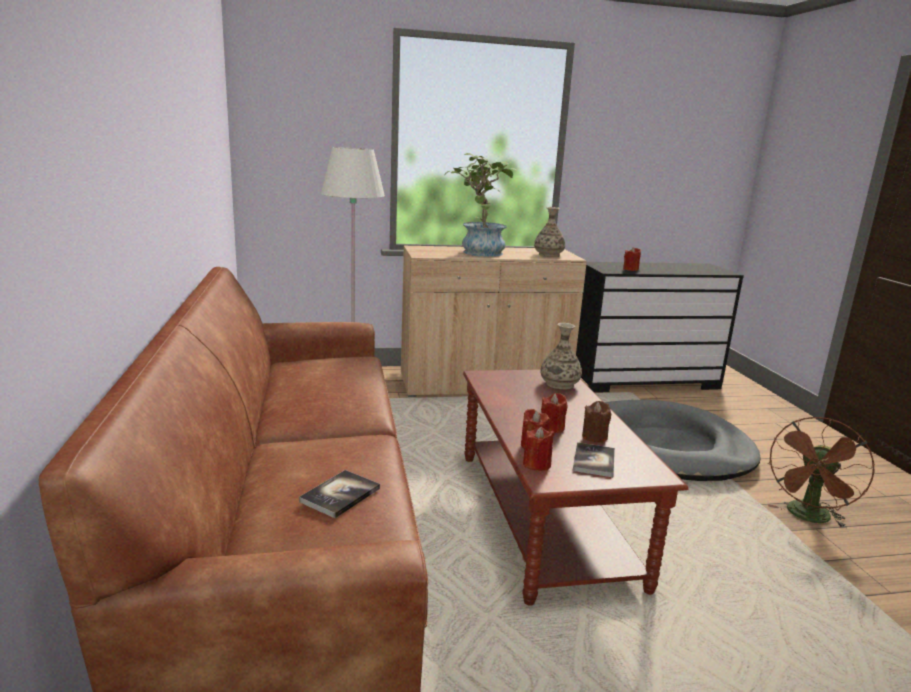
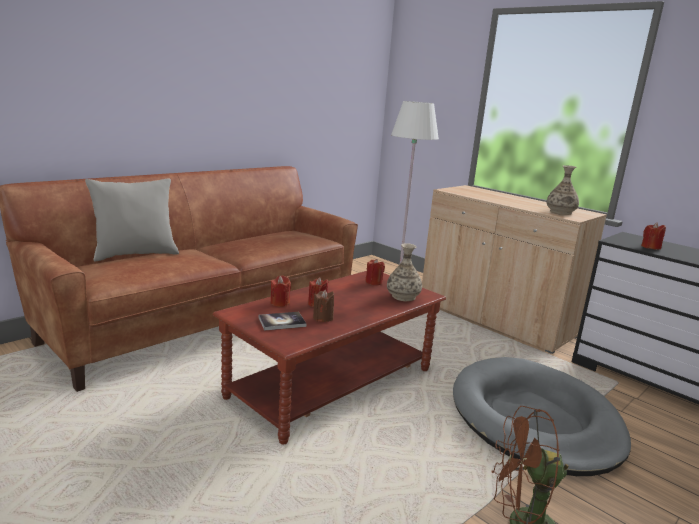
camera: 55 degrees right, 0 degrees up
(256, 492) = (135, 254): none -> grey pillow
(340, 495) = (141, 265): book -> none
(478, 251) = (504, 198): potted plant -> none
(536, 464) = (253, 307): red candle -> red candle (373, 282)

